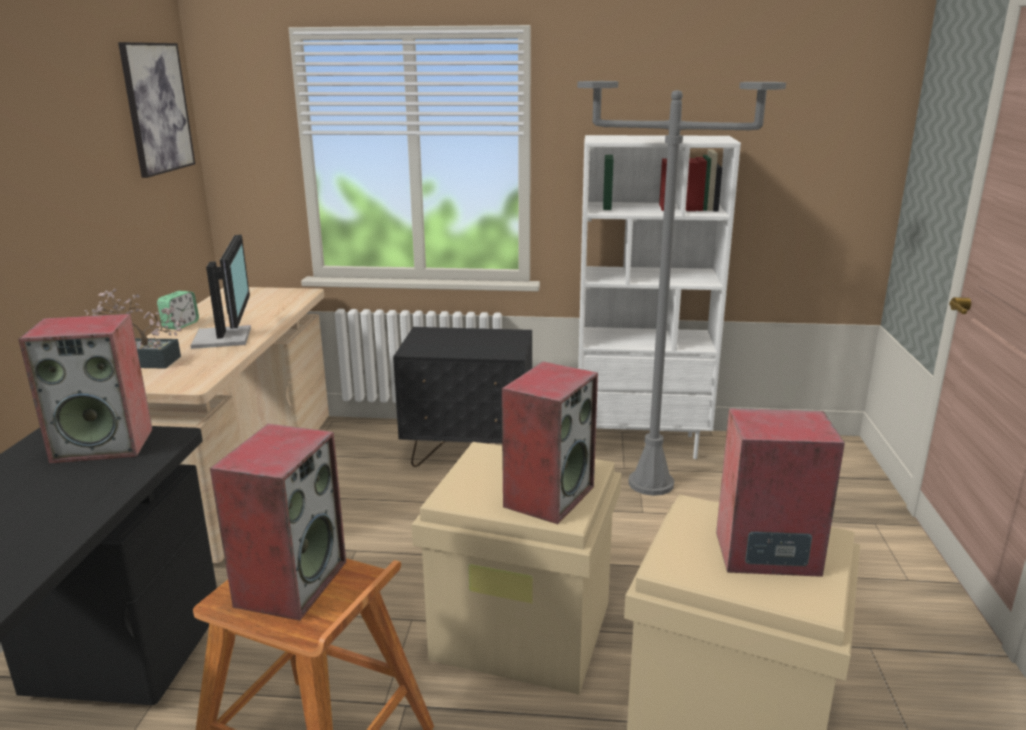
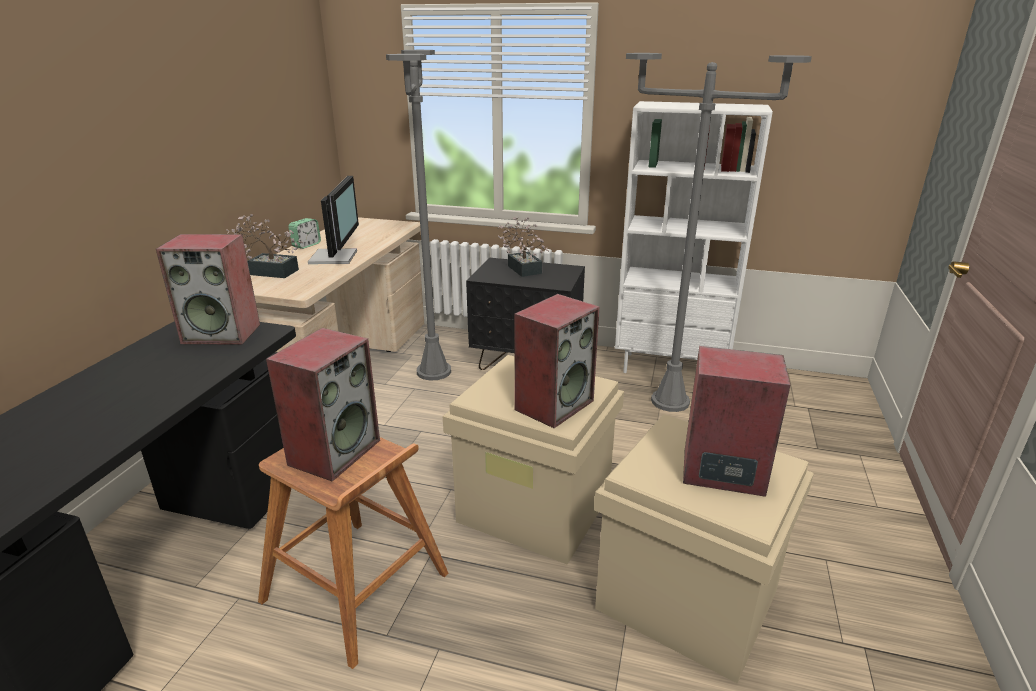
camera: 10 degrees right, 5 degrees up
(157, 108) = (295, 71): picture -> none
(354, 474) = (434, 372): none -> grey floor lamp
(459, 337) = (523, 268): none -> potted plant

